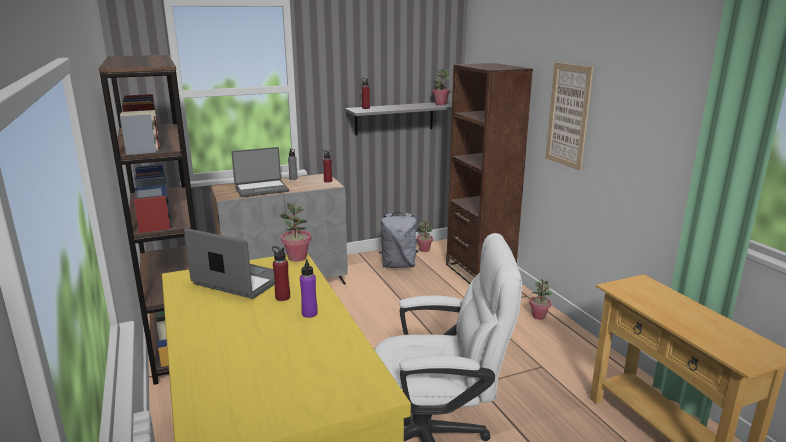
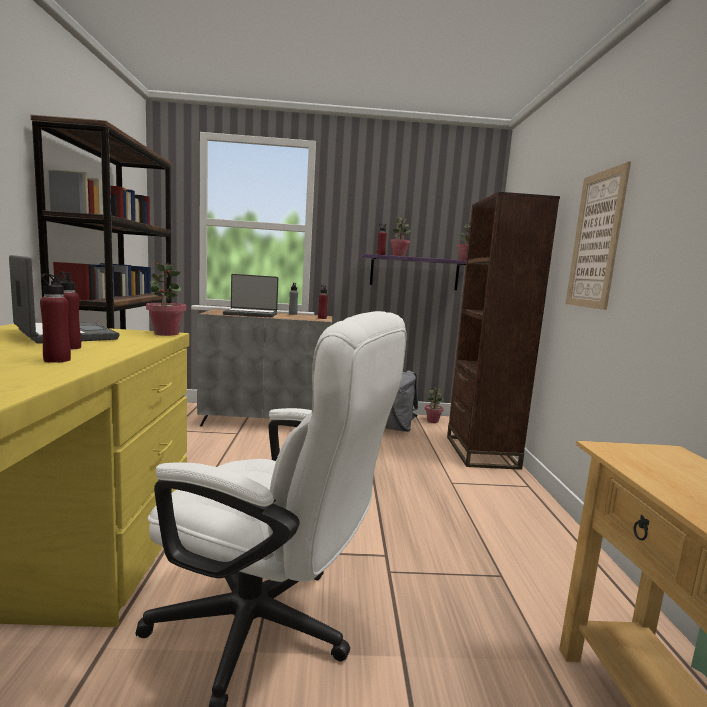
camera: 20 degrees right, 10 degrees down
(309, 313) = (57, 360): purple bottle -> red bottle
(394, 118) = (414, 273): grey shelf -> purple shelf
(539, 316) = (533, 512): potted plant -> potted plant (399, 256)

